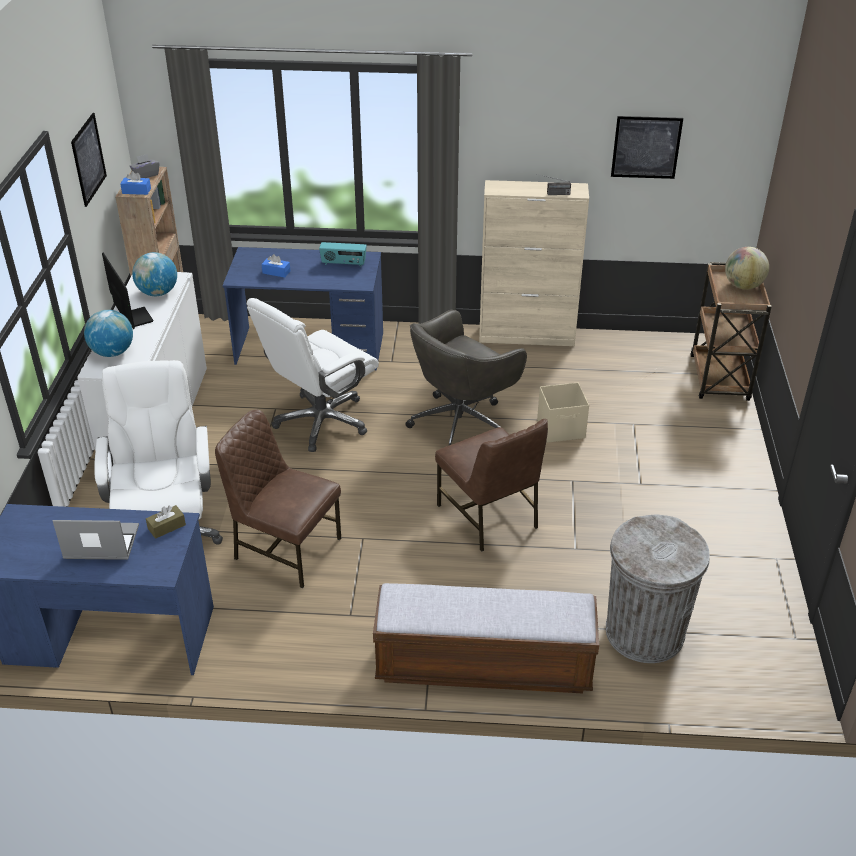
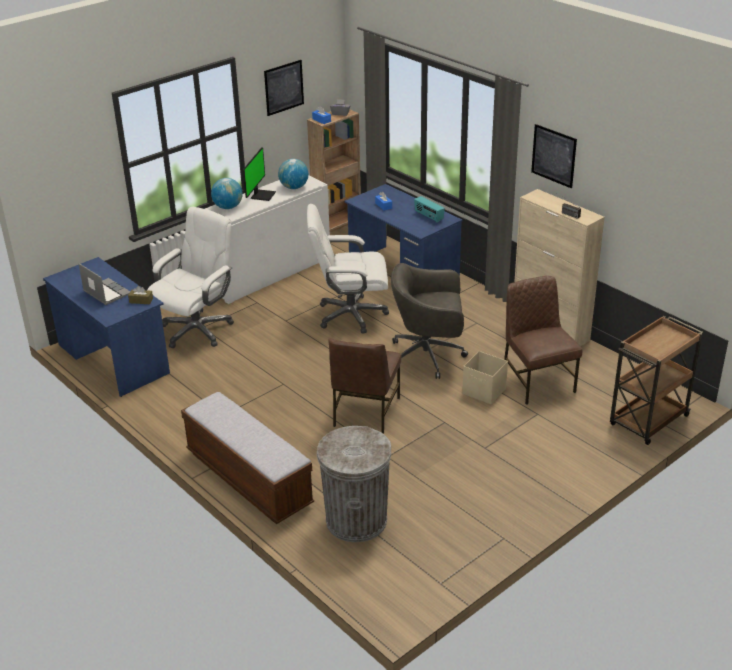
camera: 45 degrees right, 5 degrees down
(285, 549) = (239, 367): brown chair -> brown chair (537, 381)
(646, 147) = (647, 201): picture -> picture (553, 155)
(743, 286) = (670, 342): globe -> none

